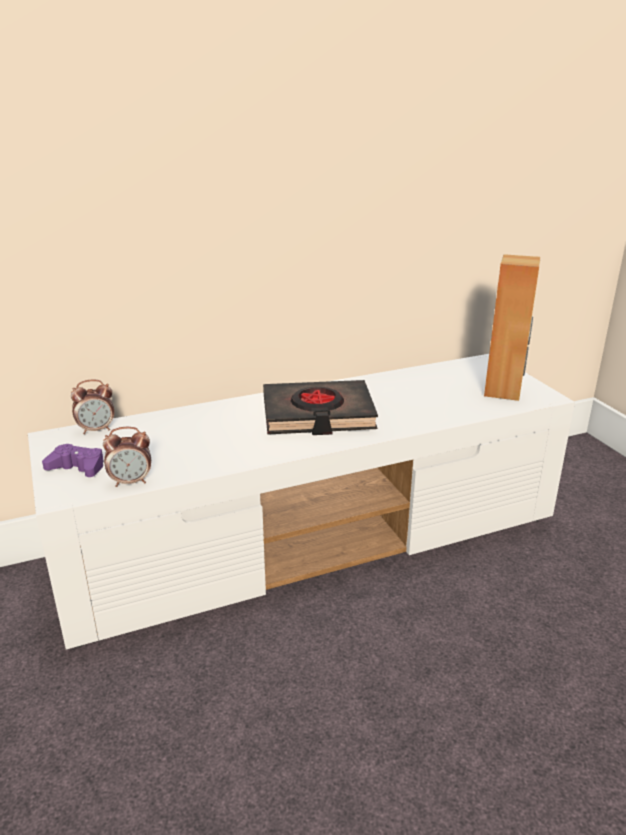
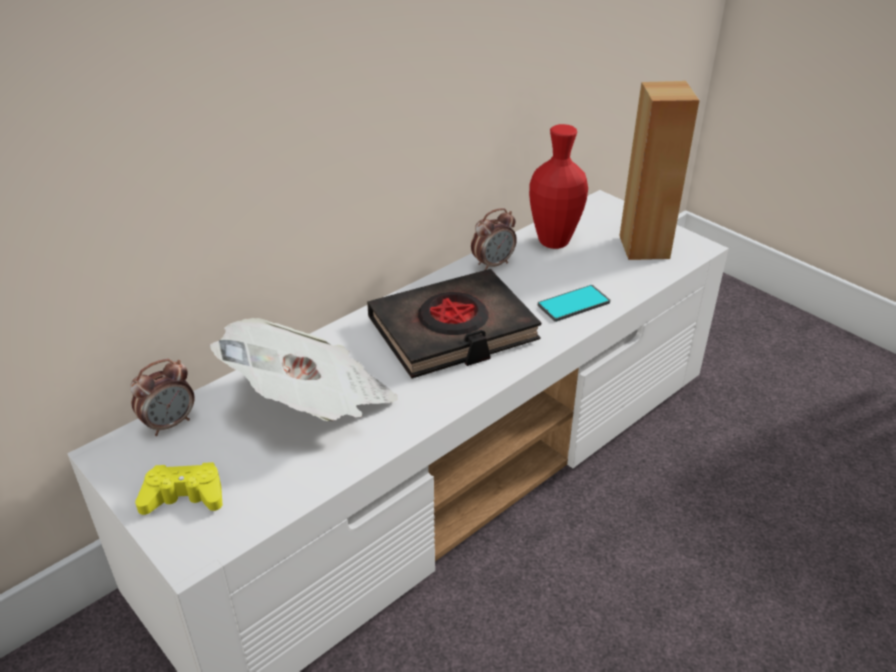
camera: 20 degrees left, 10 degrees up
(77, 467) = (184, 496): purple game controller -> yellow game controller
(131, 482) = (277, 501): alarm clock -> alarm clock (493, 264)
(192, 436) = (313, 403): none -> newspaper
(420, 414) = (573, 304): none -> phone
(432, 377) = (553, 242): none -> red vase

